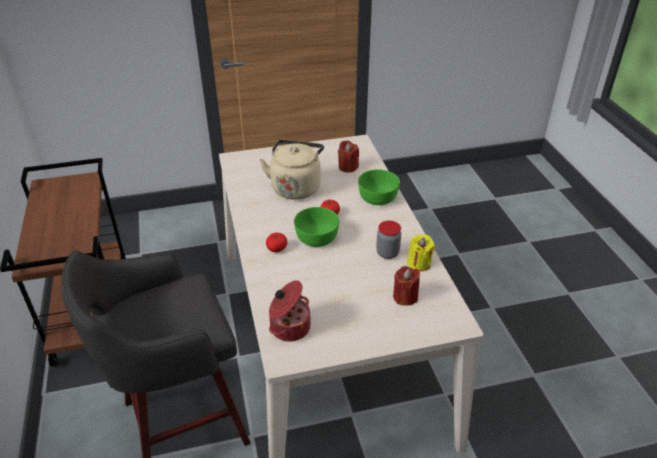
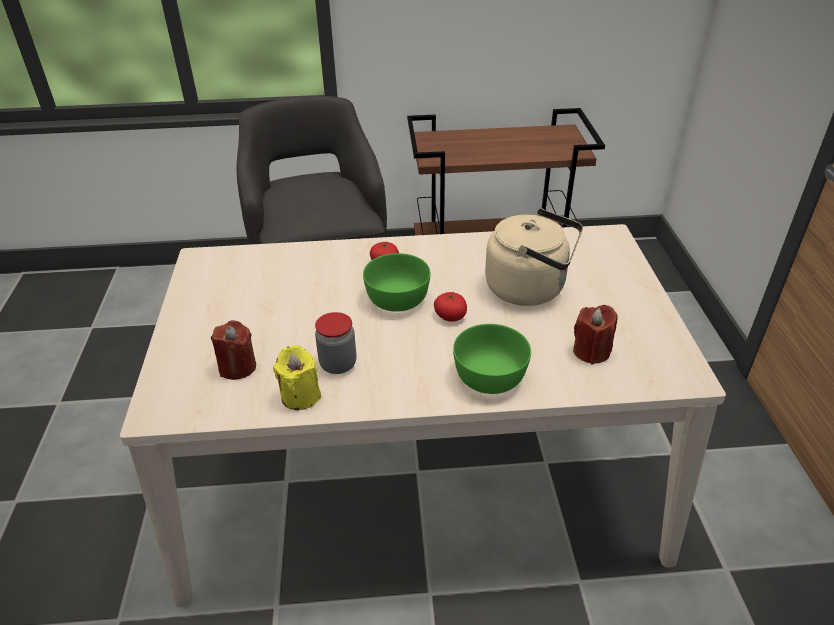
camera: 100 degrees right, 0 degrees up
(289, 327) = (241, 265): cooking pot -> none

